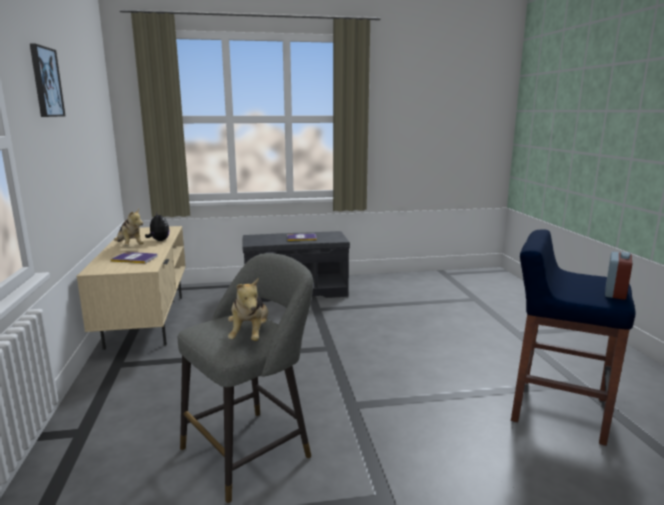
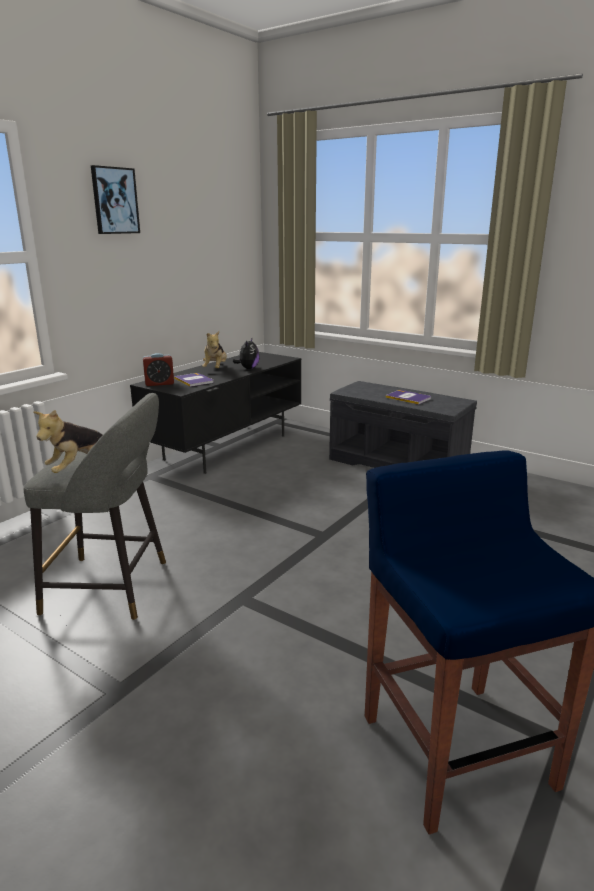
camera: 45 degrees right, 5 degrees up
(146, 320) = (226, 447): beige tv stand -> black tv stand
(615, 293) = (502, 595): alarm clock -> alarm clock (159, 383)

